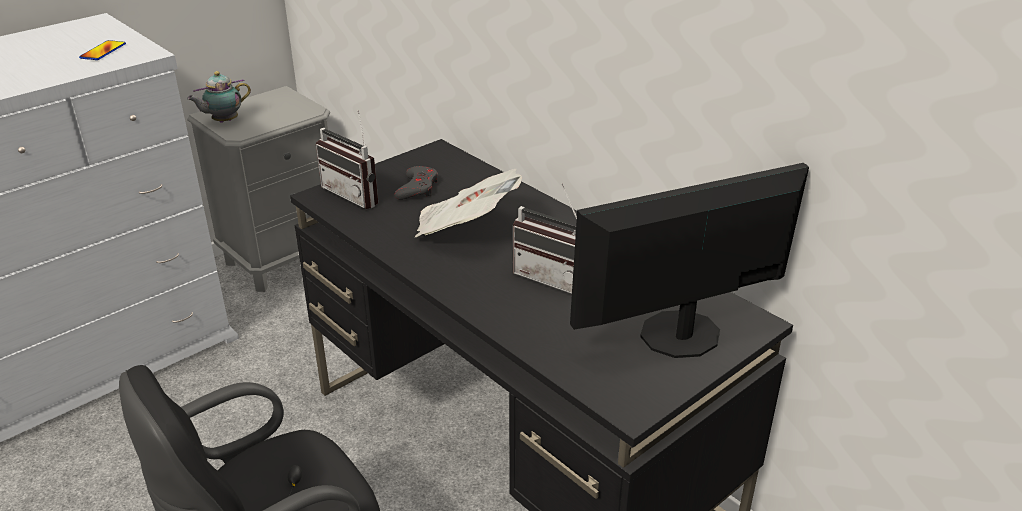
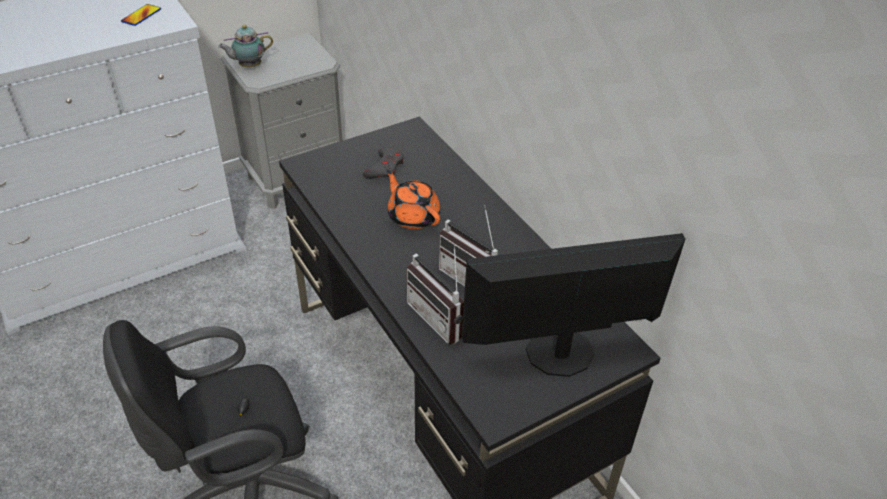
camera: 10 degrees right, 10 degrees up
(357, 194) = (333, 167): radio -> radio (442, 317)
(465, 228) = (413, 216): newspaper -> orange teapot

